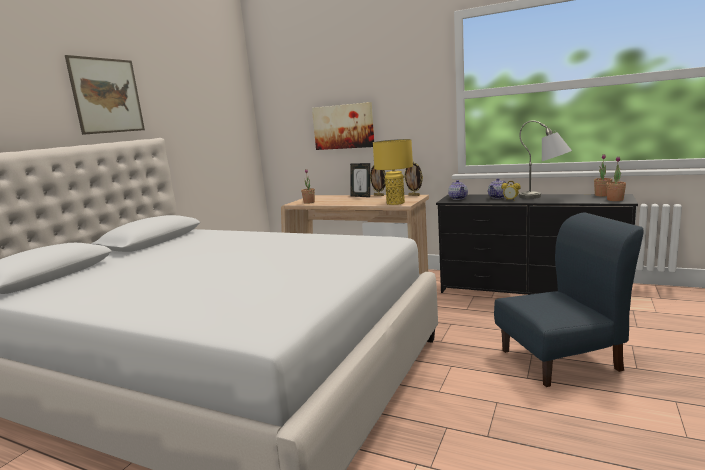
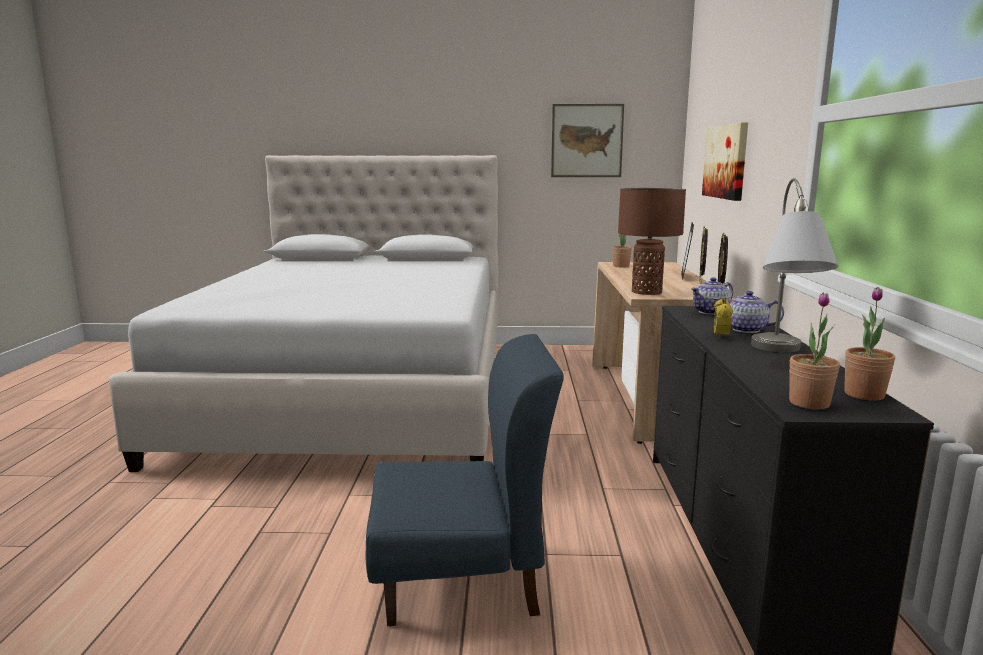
camera: 65 degrees right, 0 degrees up
(107, 96) = (447, 109): picture -> picture (587, 141)
(395, 203) = (646, 291): yellow table lamp -> brown table lamp
(561, 360) = (460, 579): blue chair -> blue chair turned 60 degrees counterclockwise

